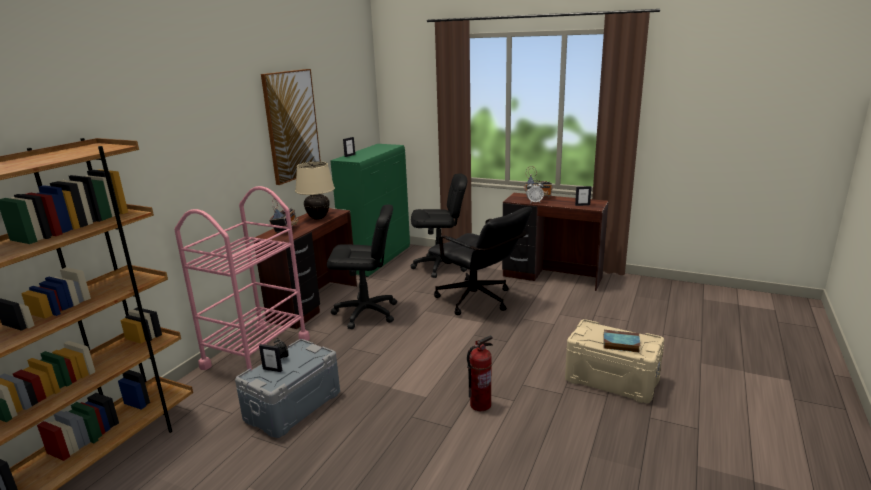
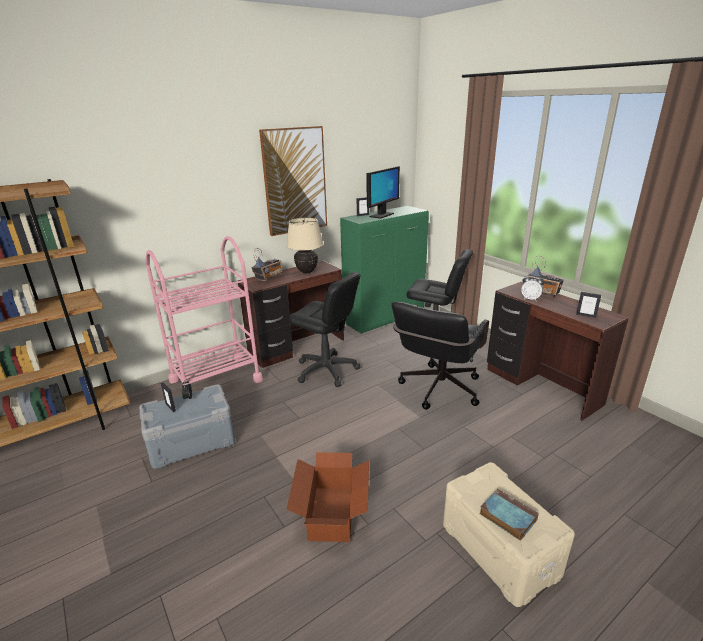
camera: 30 degrees right, 5 degrees up
(368, 153) = (381, 215): none -> monitor
(479, 301) = (437, 391): black office chair -> black office chair turned 45 degrees clockwise
(480, 404) = (332, 513): fire extinguisher -> cardboard box

